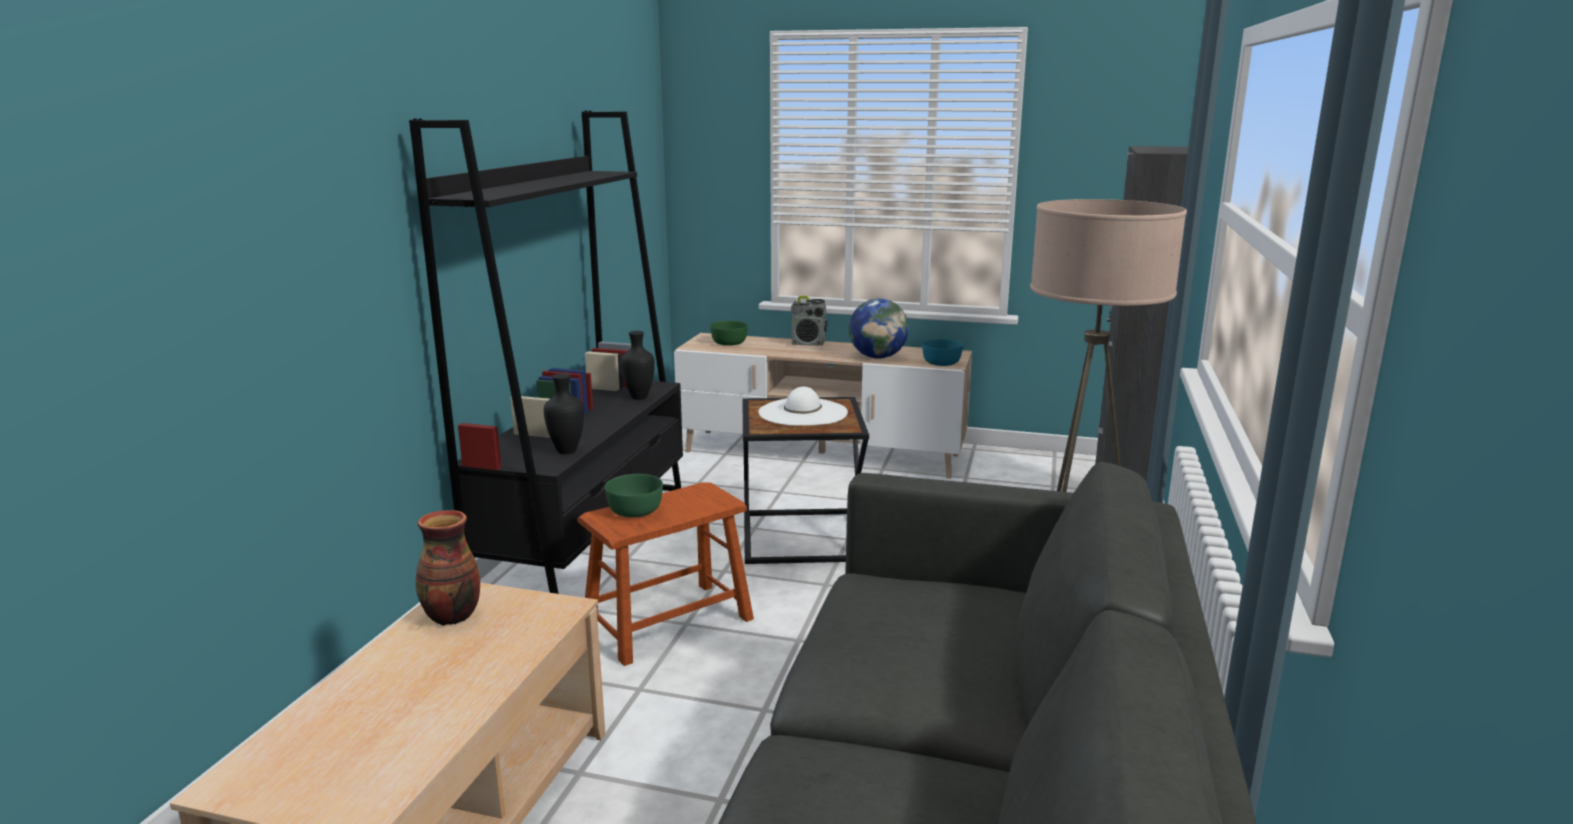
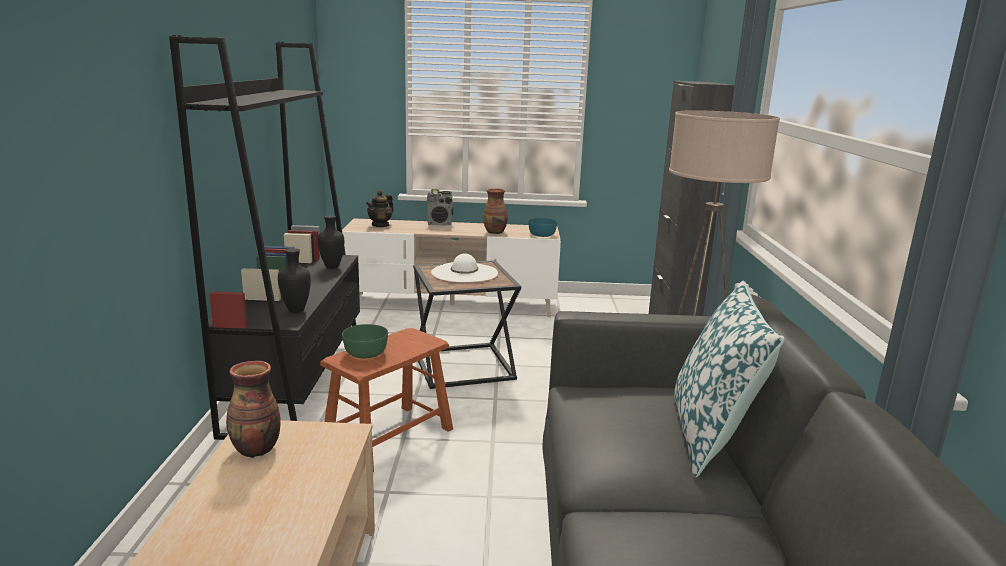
camera: 15 degrees left, 0 degrees up
(729, 343) = (380, 225): green bowl -> teapot
(877, 357) = (495, 232): globe -> vase
(1009, 659) = (711, 436): none -> pillow

